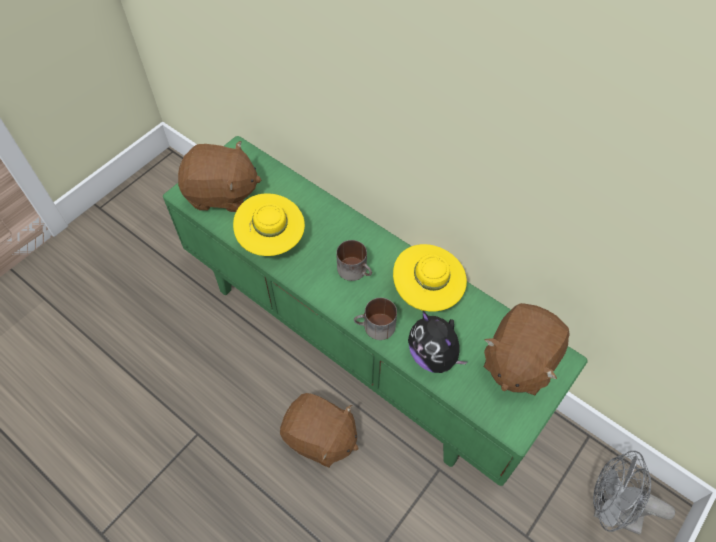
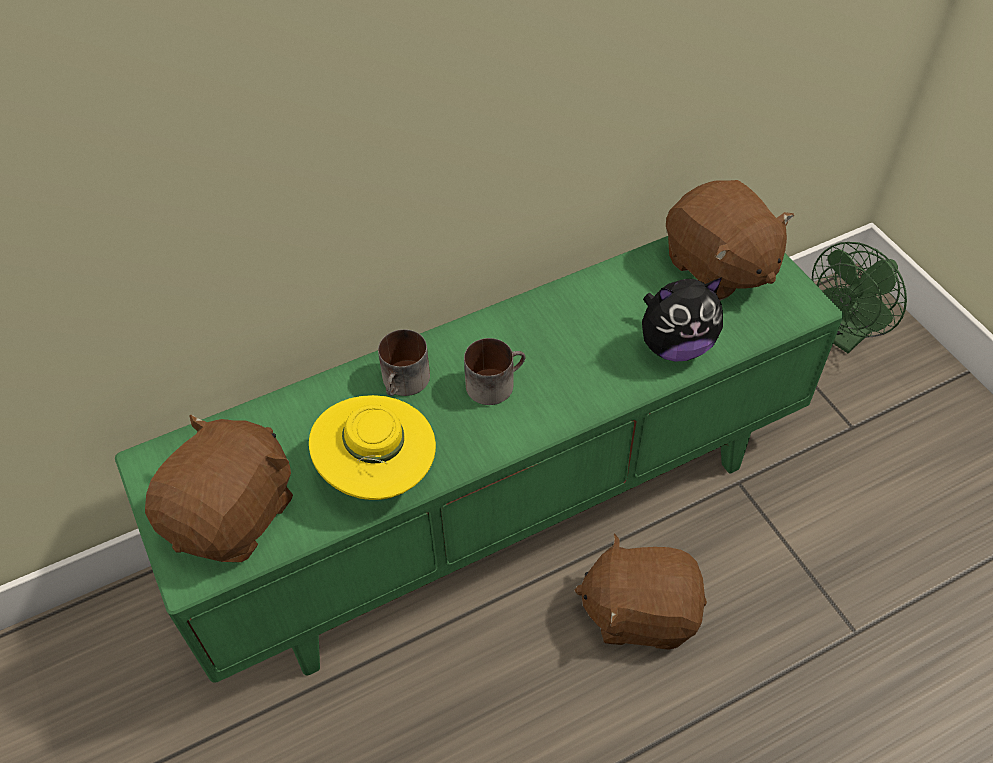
camera: 65 degrees left, 5 degrees down
(320, 438) = (640, 611): brown plush toy -> brown plush toy turned 135 degrees counterclockwise
(375, 327) = (603, 393): mug -> mug (405, 383)
(427, 292) = (574, 316): yellow hat -> none
(609, 510) = (845, 336): grey fan -> green fan

